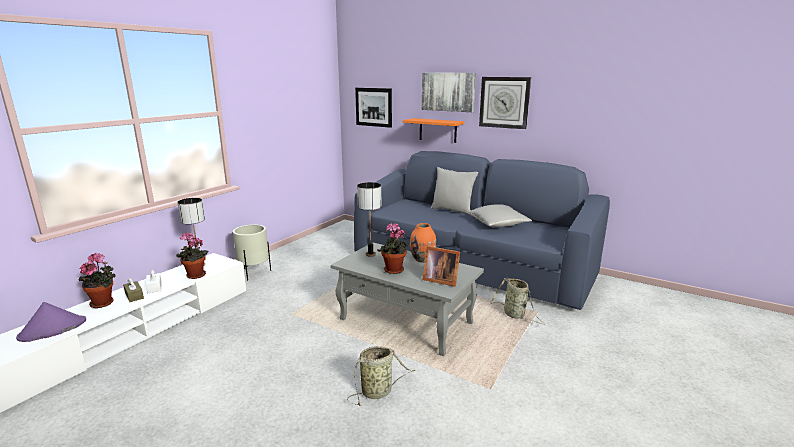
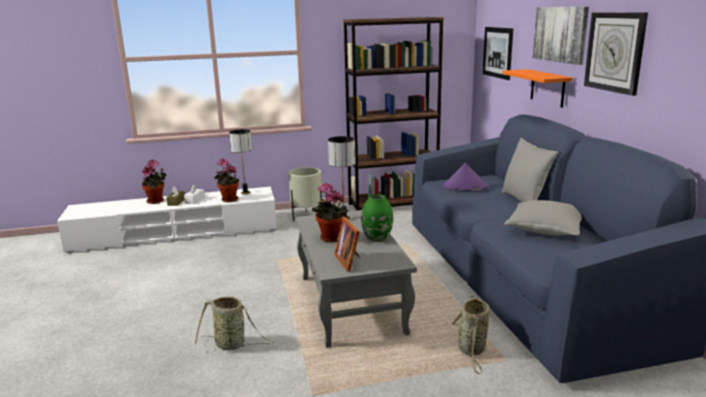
camera: 45 degrees right, 0 degrees up
(52, 329) = (112, 208): purple hat -> purple hat (464, 187)
(310, 243) = (393, 205): none -> brown bookcase
(423, 259) = (377, 238): orange vase -> green vase

